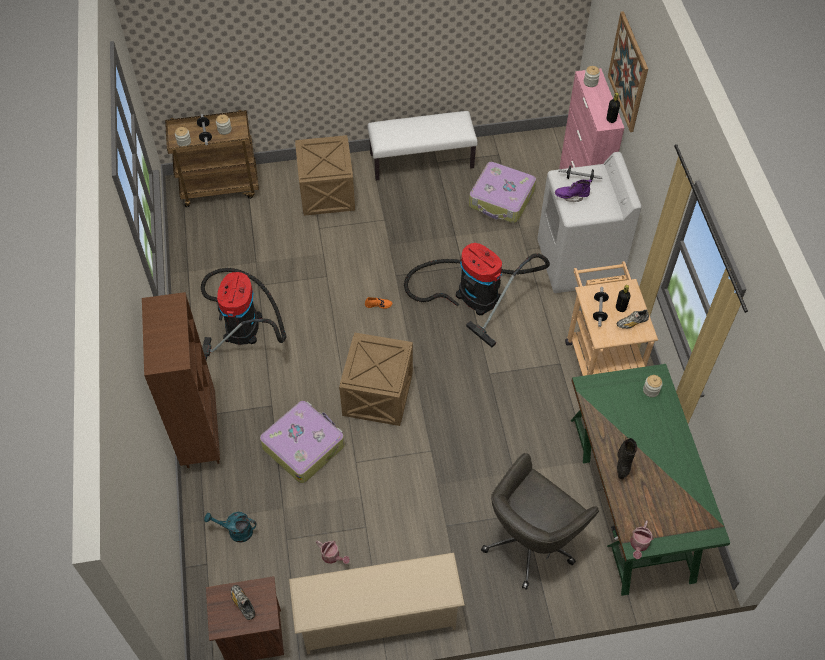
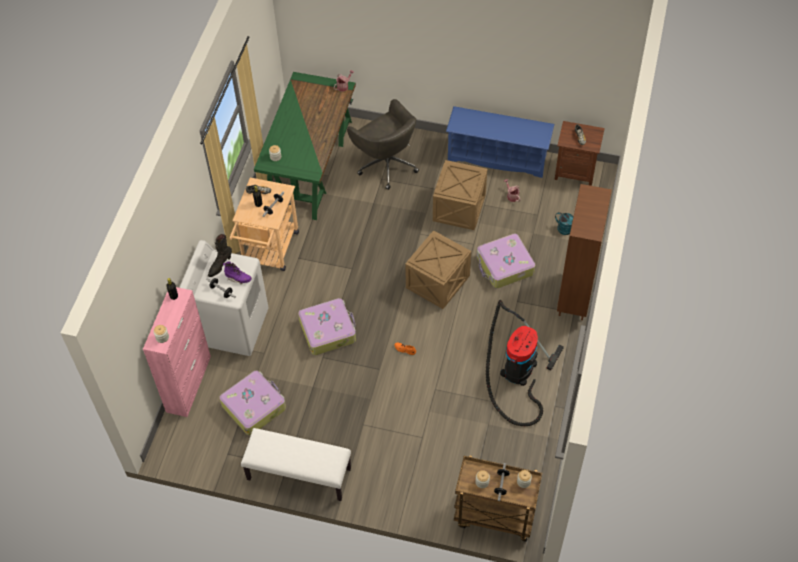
camera: 155 degrees left, 0 degrees up
(327, 192) = (399, 473): crate -> crate (459, 209)
(378, 617) = (498, 157): beige shoe rack -> blue shoe rack
(473, 295) = (328, 330): vacuum cleaner -> suitcase
(531, 541) = (386, 164): grey office chair -> grey office chair turned 75 degrees clockwise
(623, 462) = (322, 126): black boot -> black boot (220, 266)
(628, 72) = (153, 276): picture -> none

